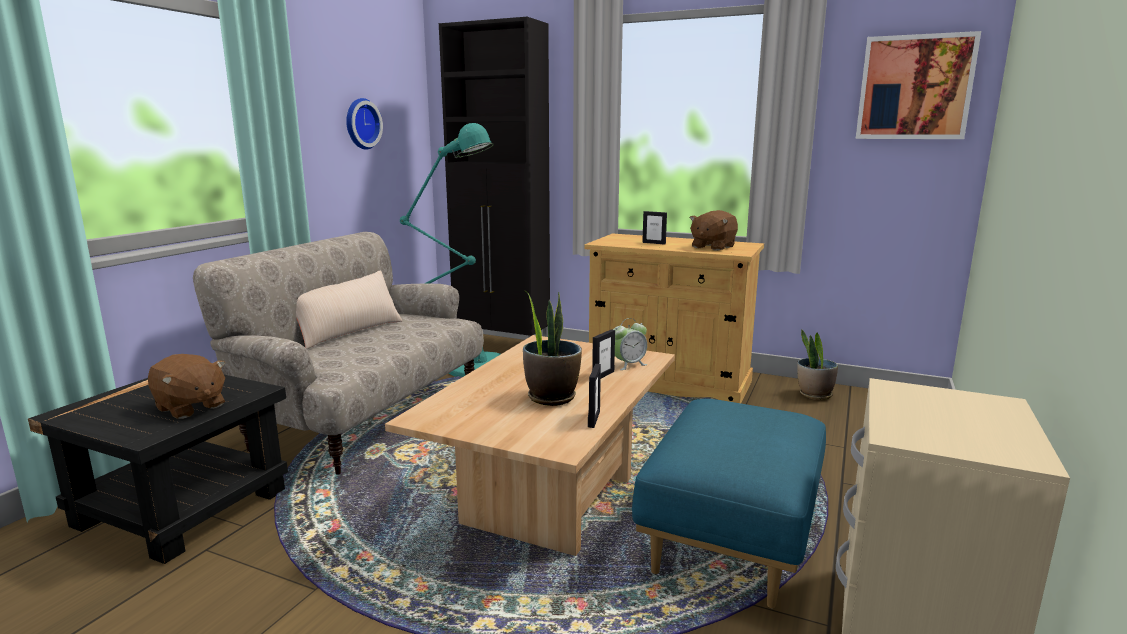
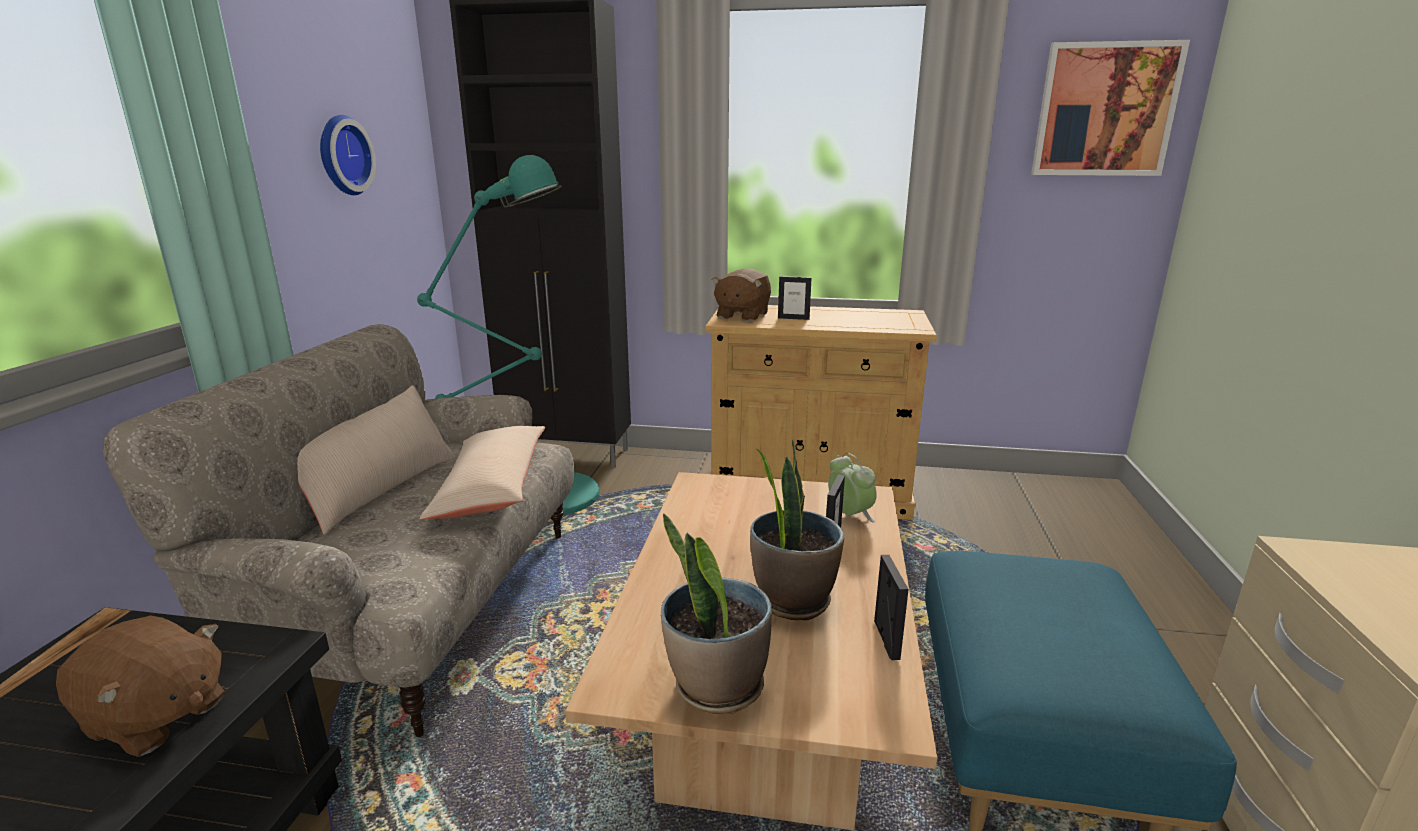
camera: 15 degrees left, 5 degrees up
(415, 337) = (492, 487): none -> beige pillow
(628, 364) = (849, 515): alarm clock -> alarm clock turned 75 degrees counterclockwise
(712, 247) = (872, 321): brown plush toy -> brown plush toy (741, 316)
(814, 395) = (984, 490): potted plant -> potted plant (716, 687)

